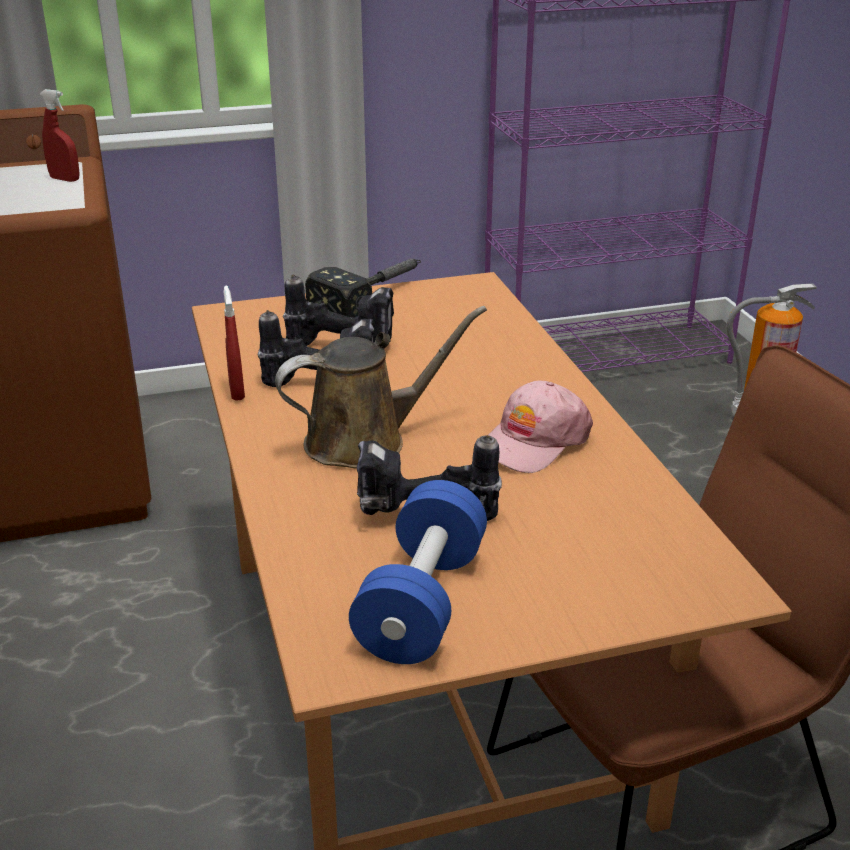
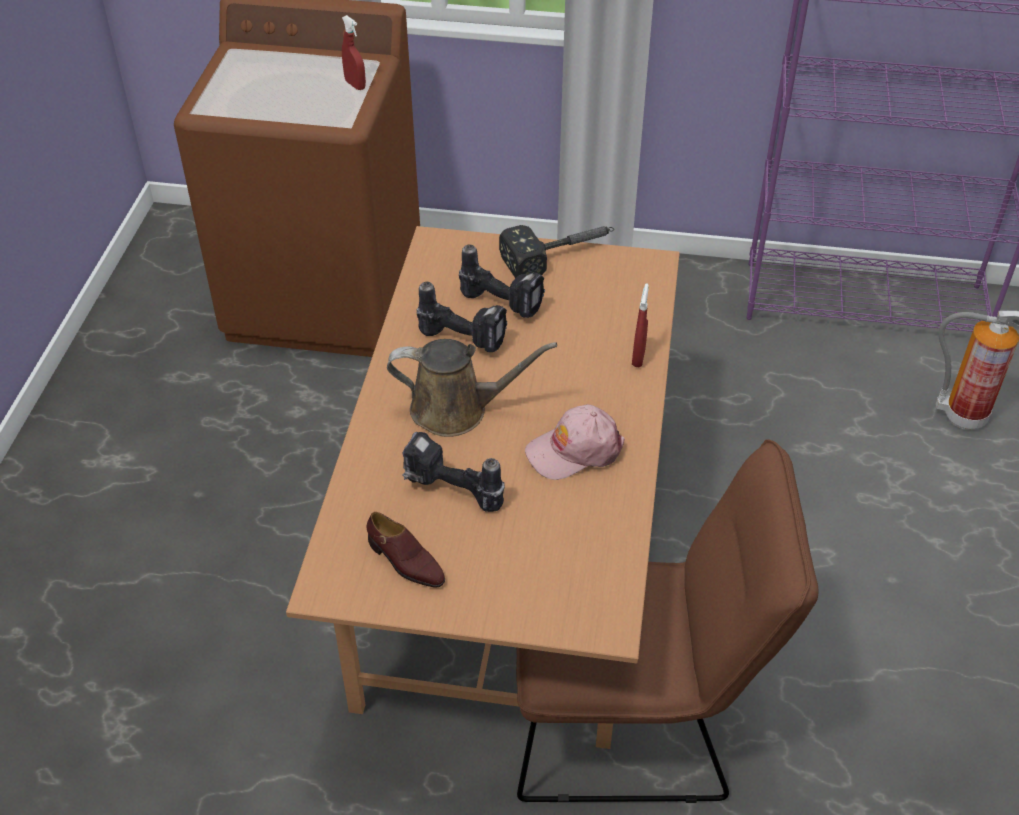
camera: 25 degrees right, 15 degrees up
(237, 392) = (398, 332): red spray bottle -> red spray bottle (638, 357)
(422, 602) = (405, 562): blue dumbbell -> brown shoe

